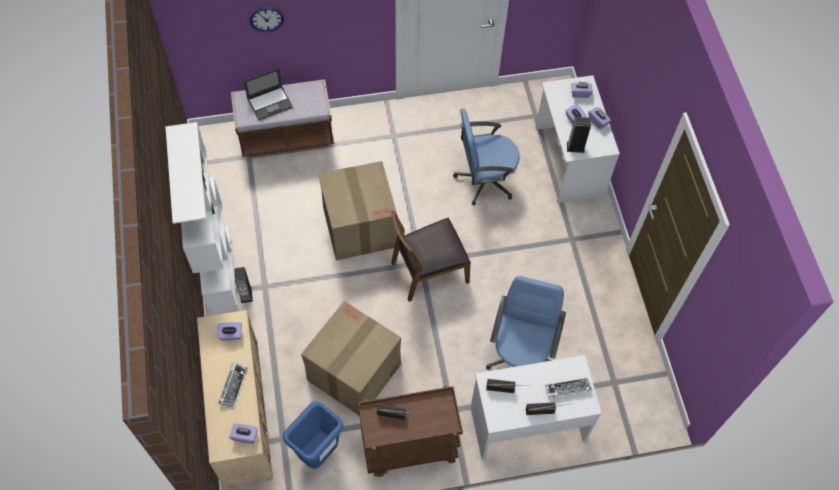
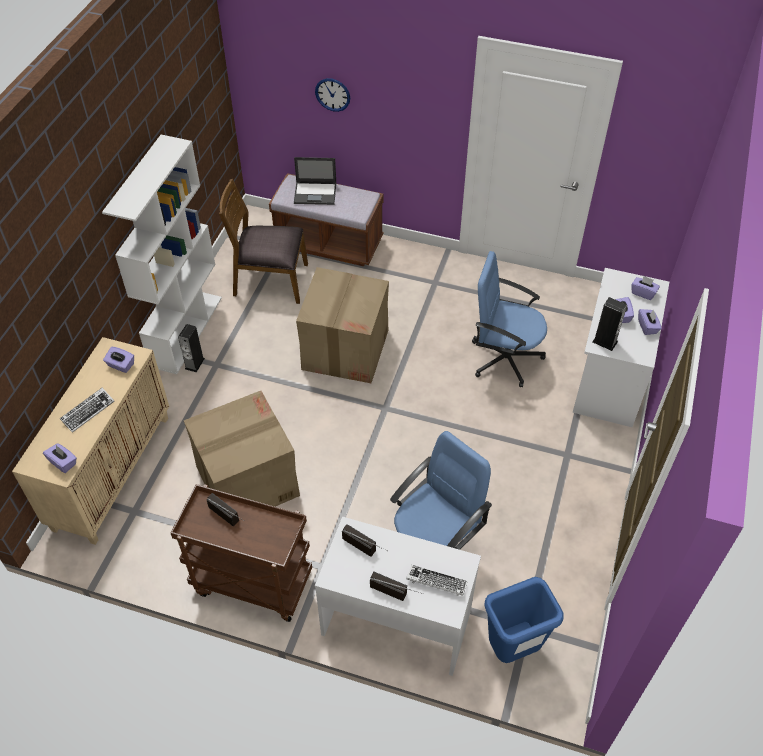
camera: 30 degrees right, 10 degrees down
(318, 453) = (158, 542): blue trash can -> blue trash can (512, 649)
(429, 271) = (388, 419): brown chair -> brown chair (270, 281)

